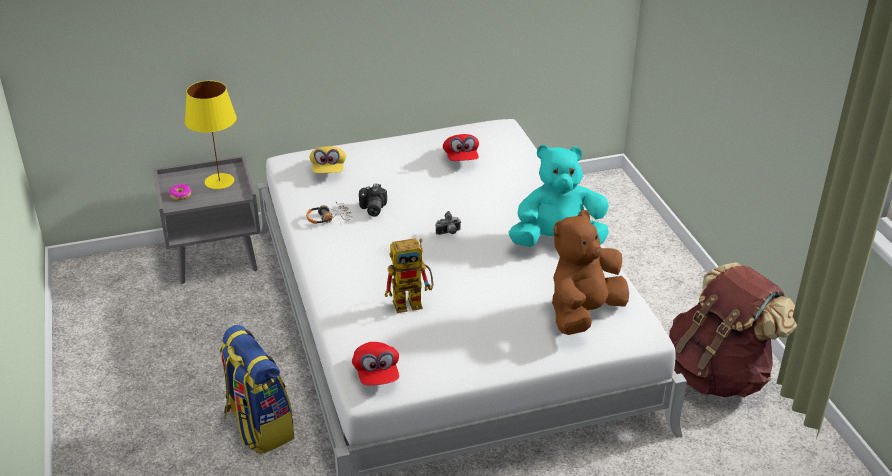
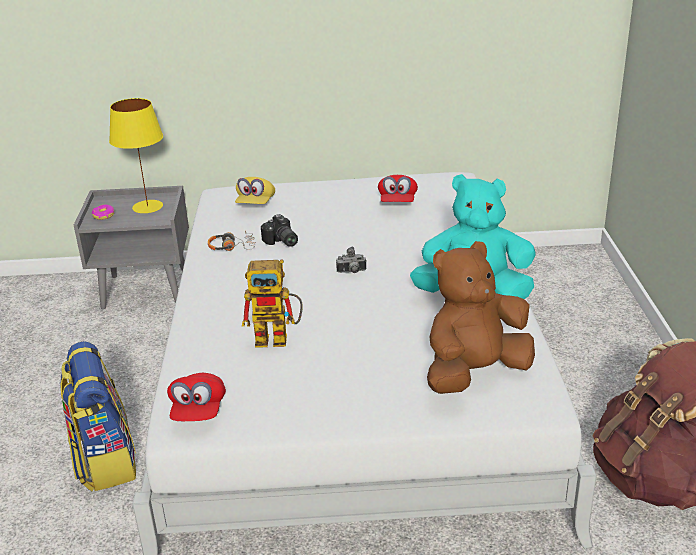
camera: 15 degrees right, 5 degrees down
(372, 209) = (281, 242): camera -> camera turned 45 degrees counterclockwise

